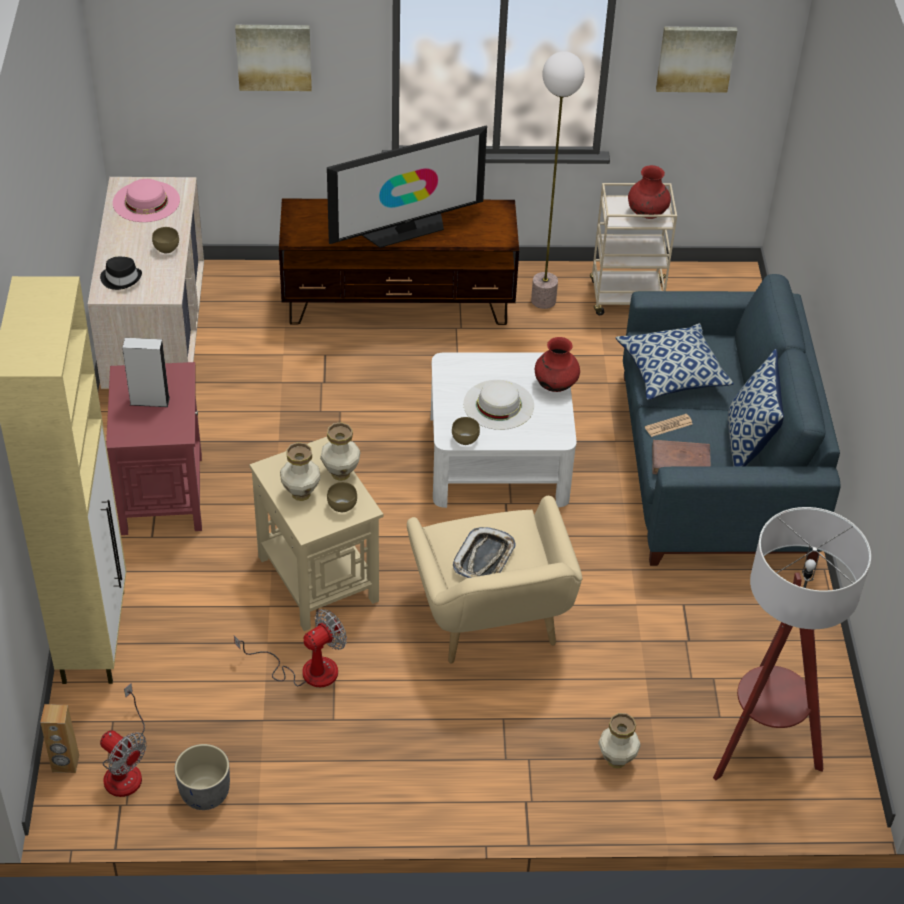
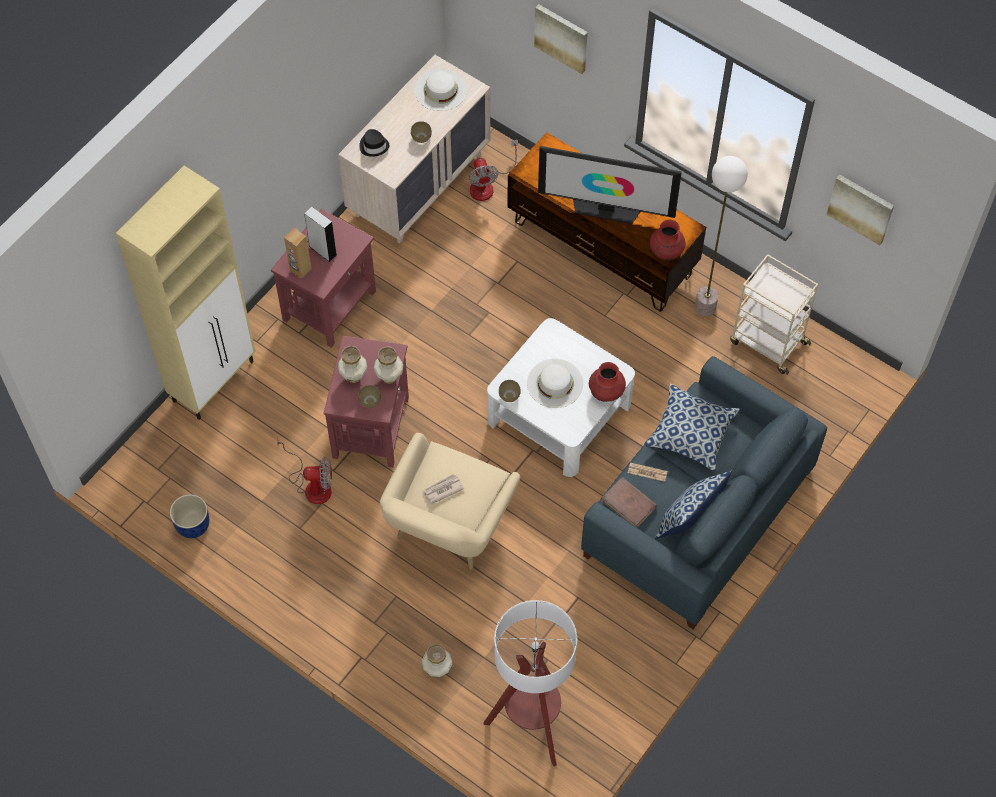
camera: 40 degrees right, 15 degrees up
(65, 763) = (135, 454): brown speaker -> brown speaker (300, 269)
(125, 768) = (164, 479): fan -> fan (487, 185)
(146, 201) = (440, 90): pink hat -> white hat
(204, 793) = (192, 525): grey planter -> blue planter
(319, 578) = (371, 427): beige side table -> red side table
(484, 558) = (442, 489): tray -> newspaper
(647, 214) = (783, 297): red vase -> red vase (666, 252)

